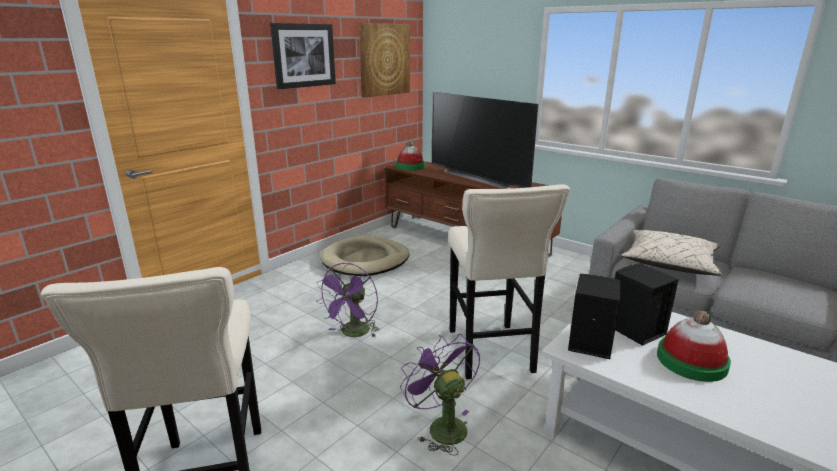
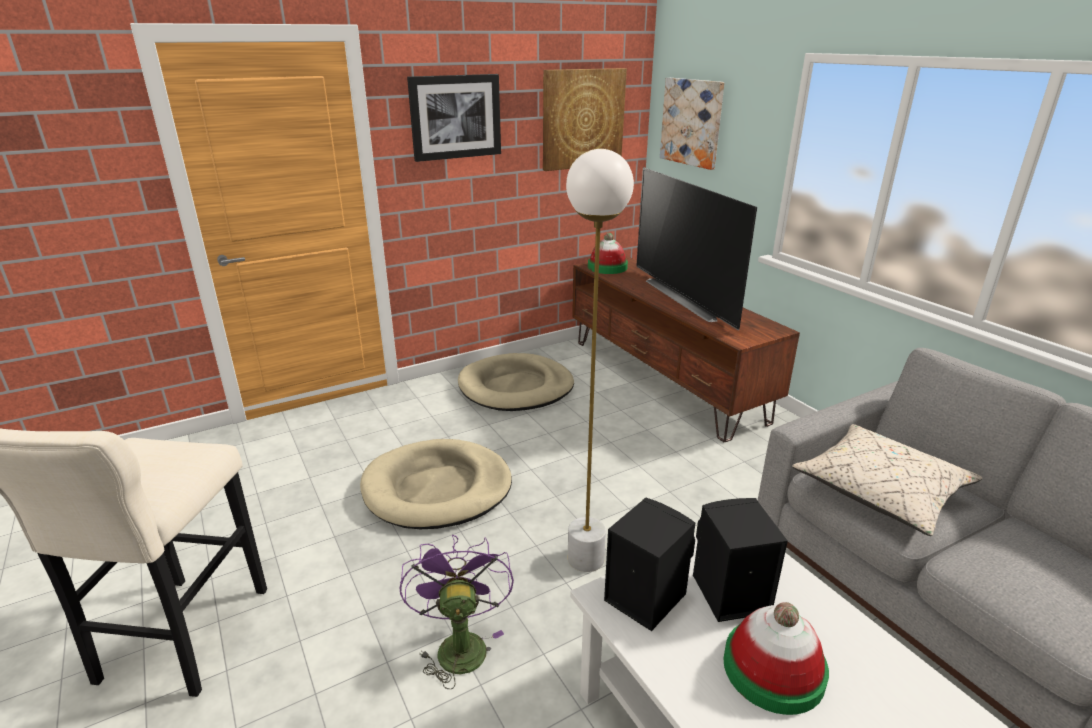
camera: 20 degrees right, 5 degrees up
(353, 333) = (437, 488): purple fan -> beige dog bed
(460, 60) = (692, 122): none -> picture
(490, 354) = (585, 559): beige stool -> white floor lamp

